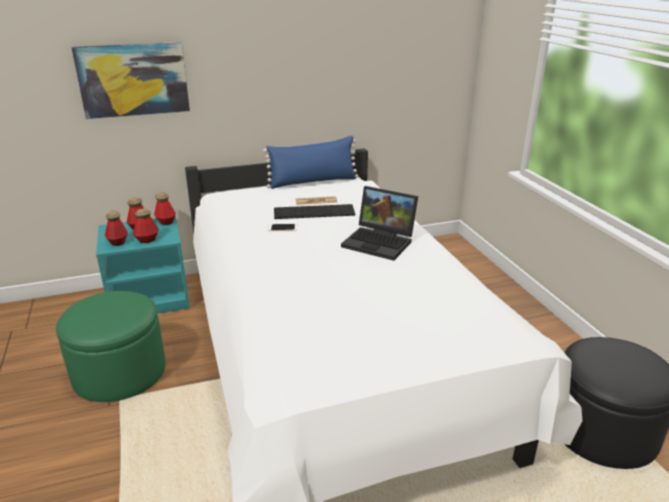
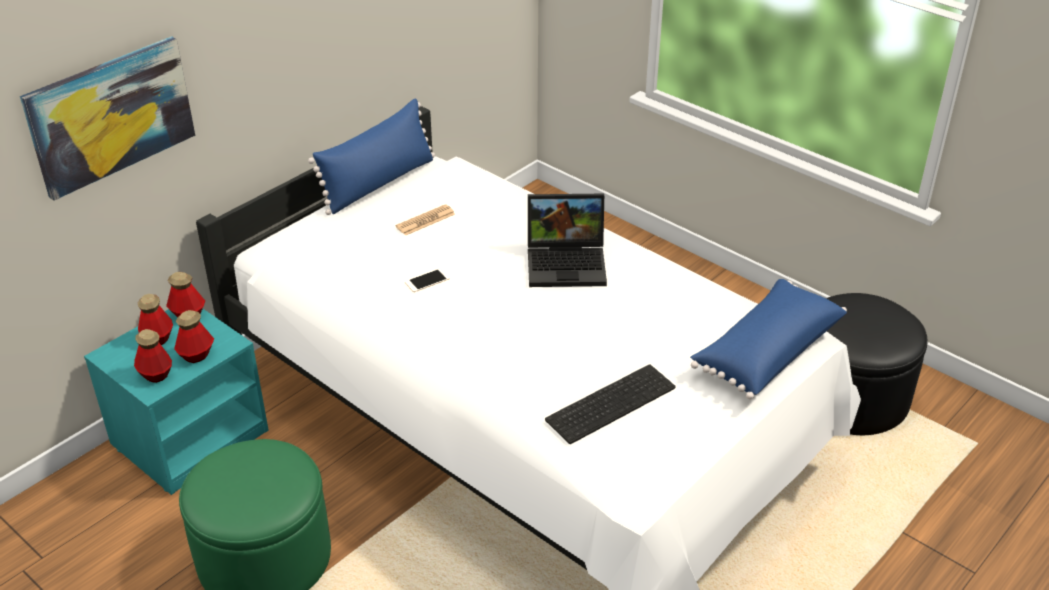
camera: 30 degrees left, 10 degrees up
(315, 211) = (441, 239): keyboard -> keyboard (610, 402)
(480, 335) = (765, 352): none -> blue pillow

